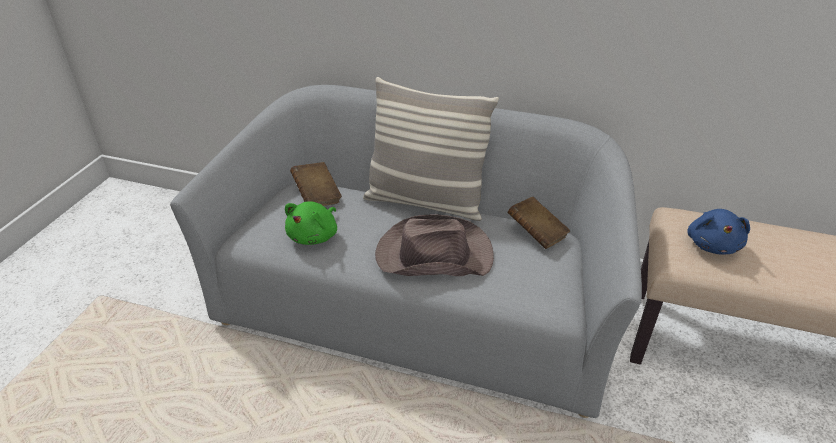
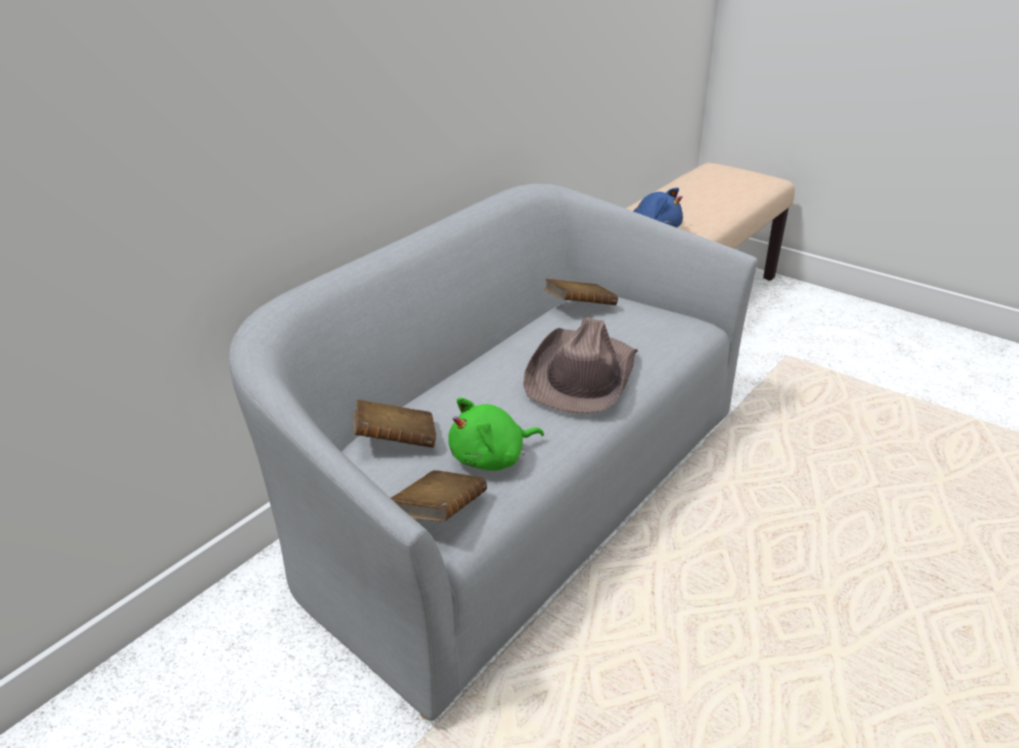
camera: 70 degrees left, 5 degrees down
(254, 229) = (440, 514): none -> brown book
(314, 236) = (491, 458): green plush toy -> green plush toy turned 105 degrees clockwise
(425, 202) = (474, 360): pillow -> none

